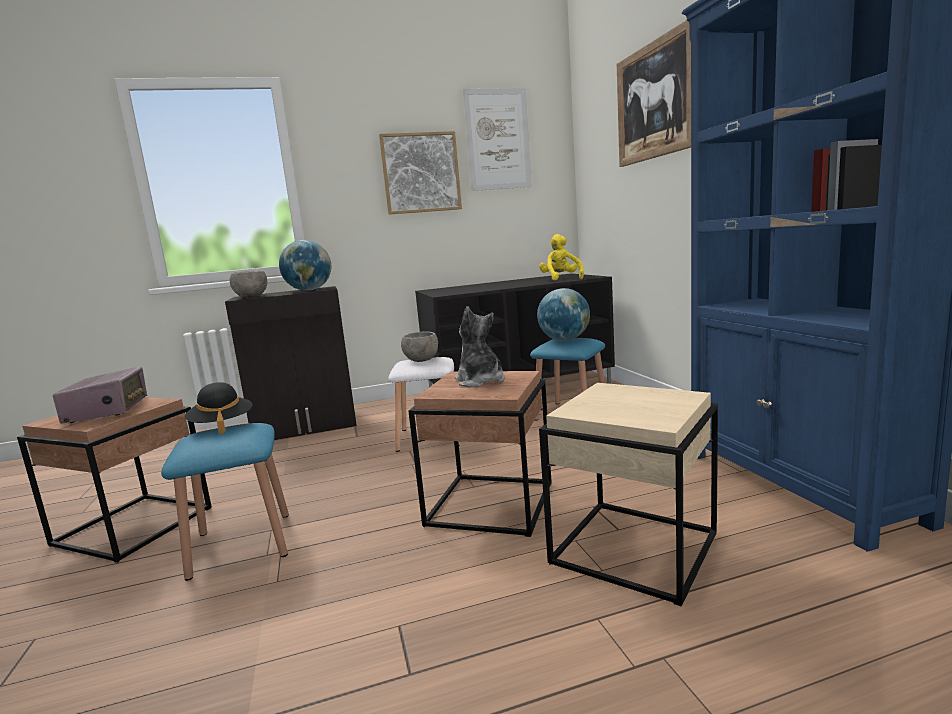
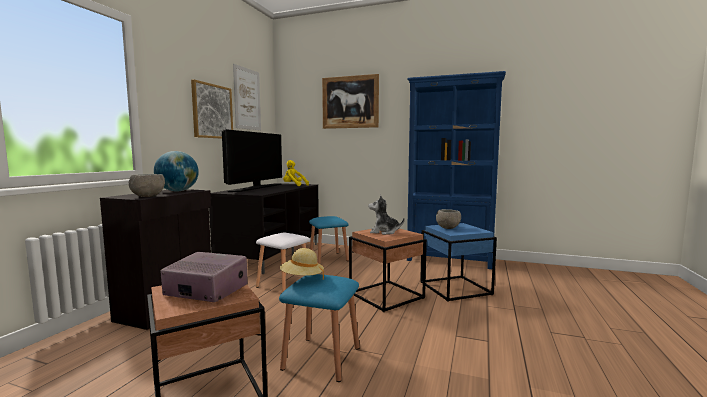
camera: 55 degrees left, 5 degrees down
(222, 425) = (302, 278): black hat -> beige hat
(422, 360) = (281, 235): grey bowl -> grey bowl (447, 228)
(495, 283) = (256, 188): none -> television
(564, 340) = (327, 217): globe -> none
(632, 549) = (455, 289): beige side table -> blue side table

